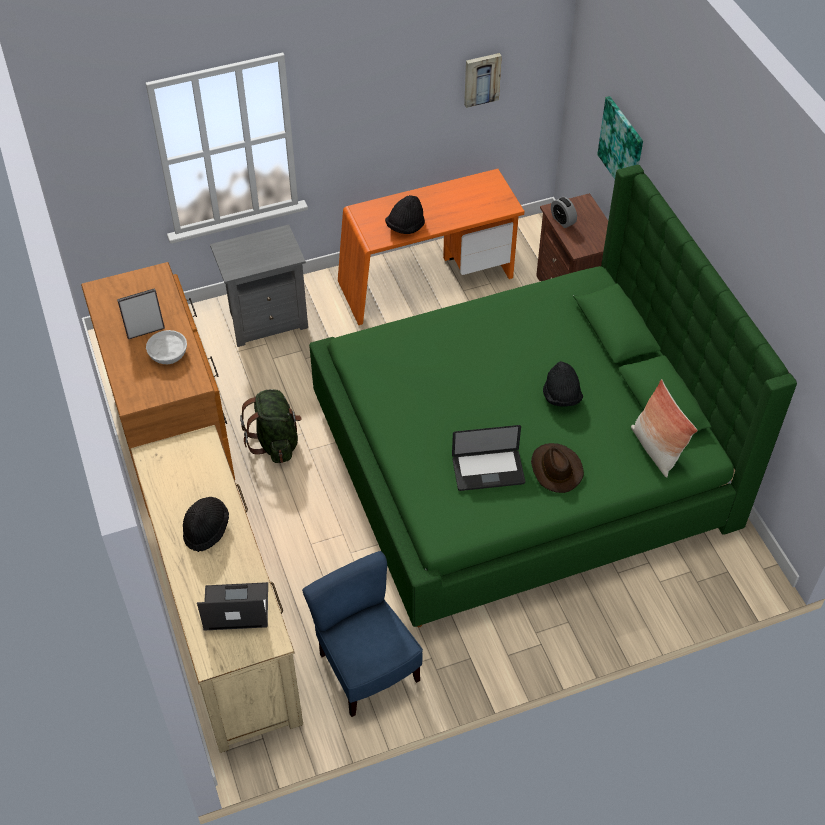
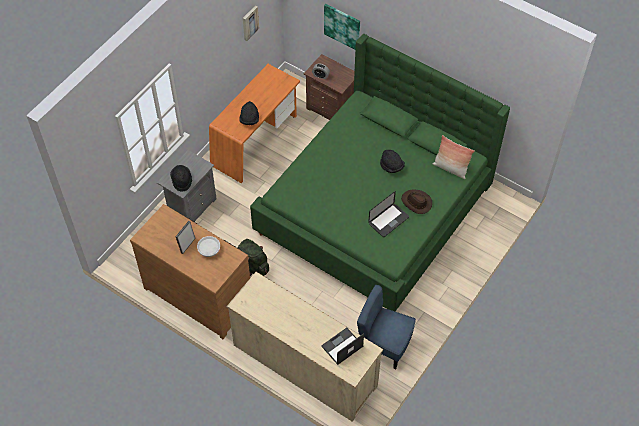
camera: 35 degrees left, 5 degrees up
(206, 529) = (297, 321): black hat -> black hat (181, 181)

